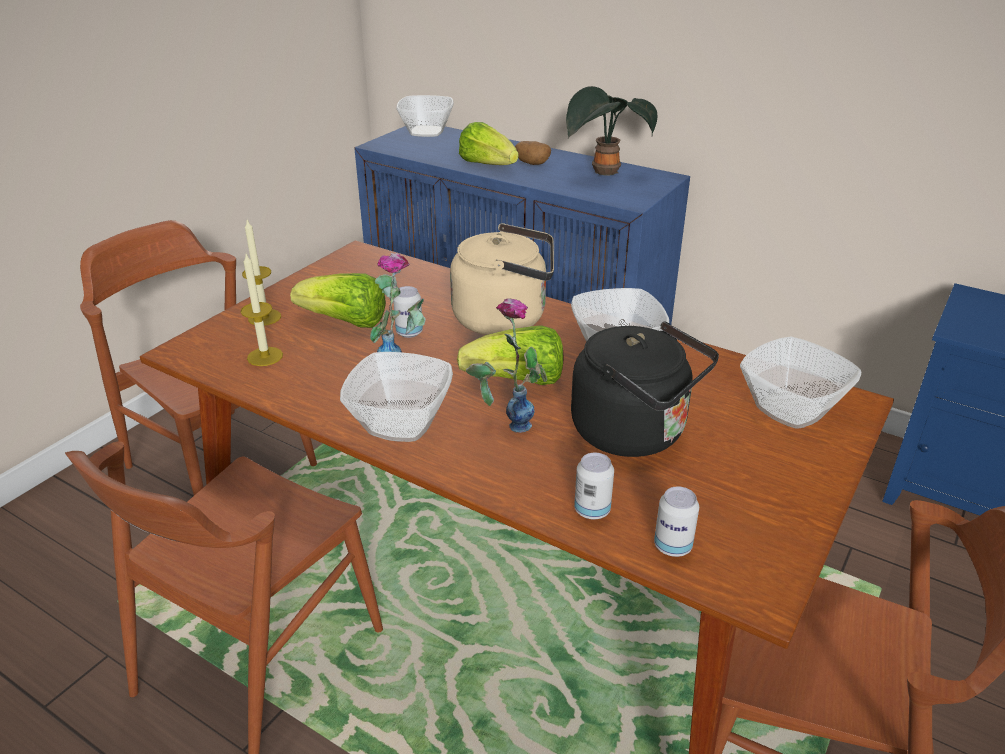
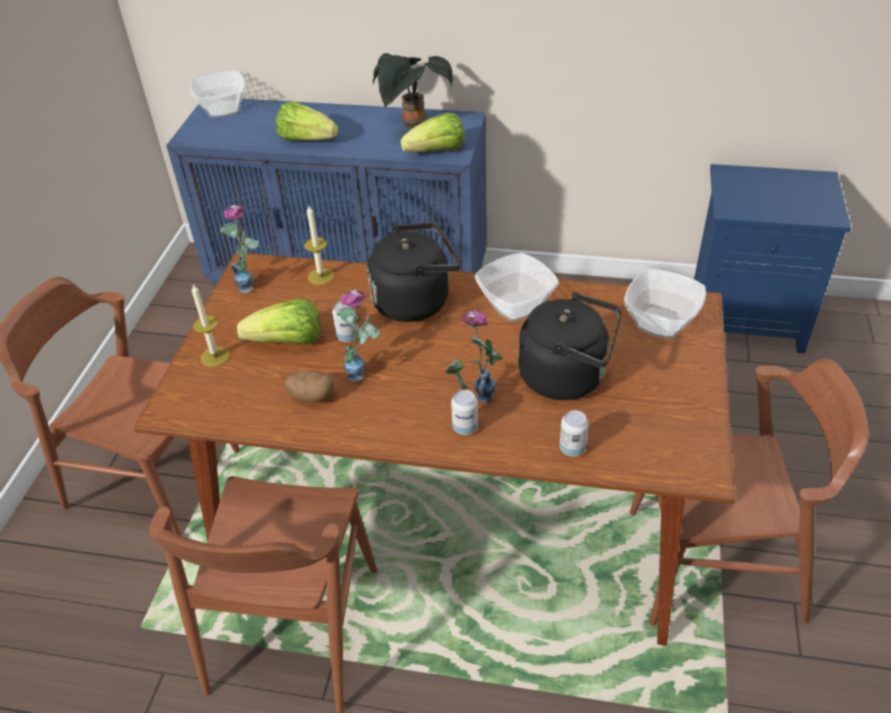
camera: 20 degrees left, 10 degrees up
(265, 356) = (244, 395): candle -> candle (321, 276)
(349, 266) = (251, 282): none -> vase
(400, 422) = (395, 421): bowl -> none
(505, 319) = (416, 300): beige kettle -> black kettle
(517, 381) = (460, 357): lettuce -> lettuce (437, 152)
(532, 163) = (345, 128): potato -> potato (311, 396)
(672, 546) = (637, 458): can -> can (465, 427)

